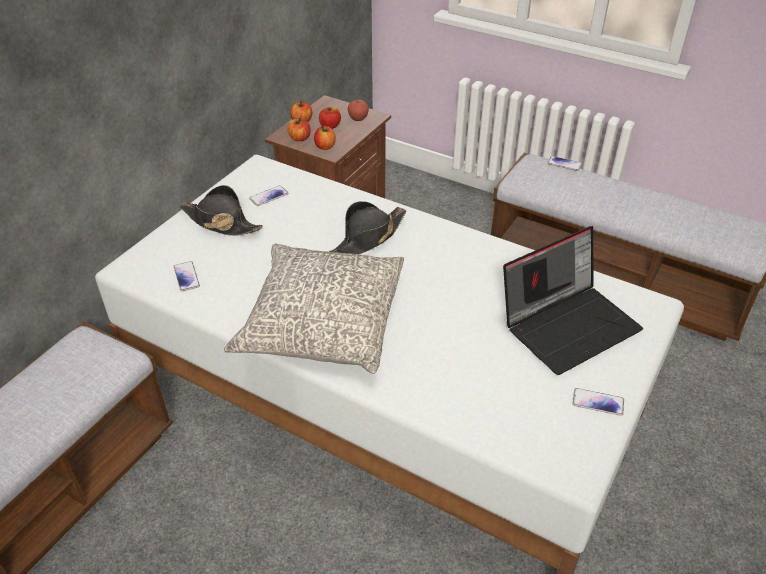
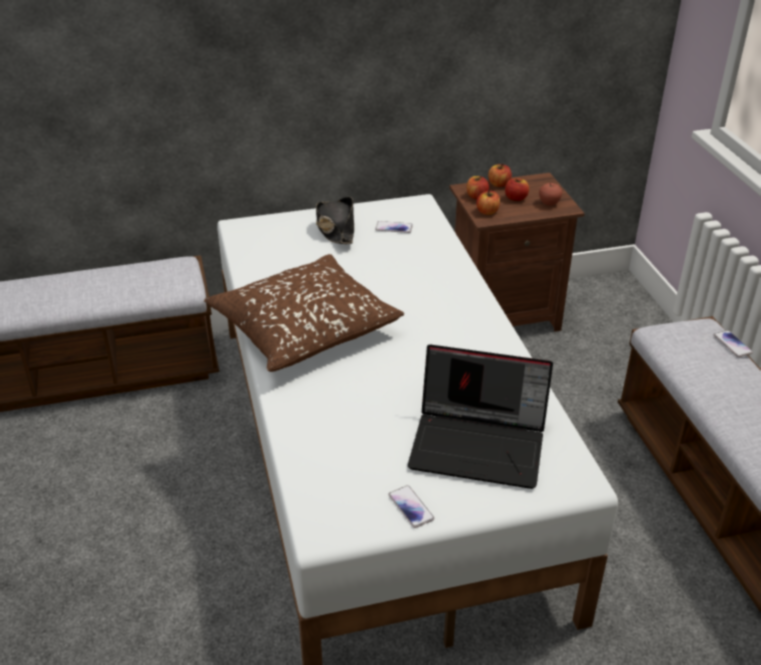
camera: 45 degrees right, 5 degrees down
(186, 277) = (264, 251): phone -> none
(322, 321) = (304, 328): grey pillow -> brown pillow
(368, 238) = (421, 294): black hat -> none

